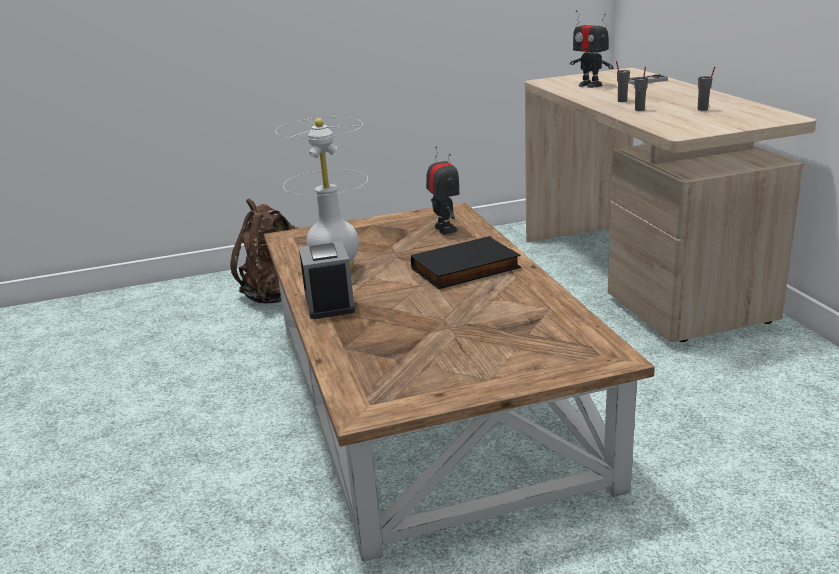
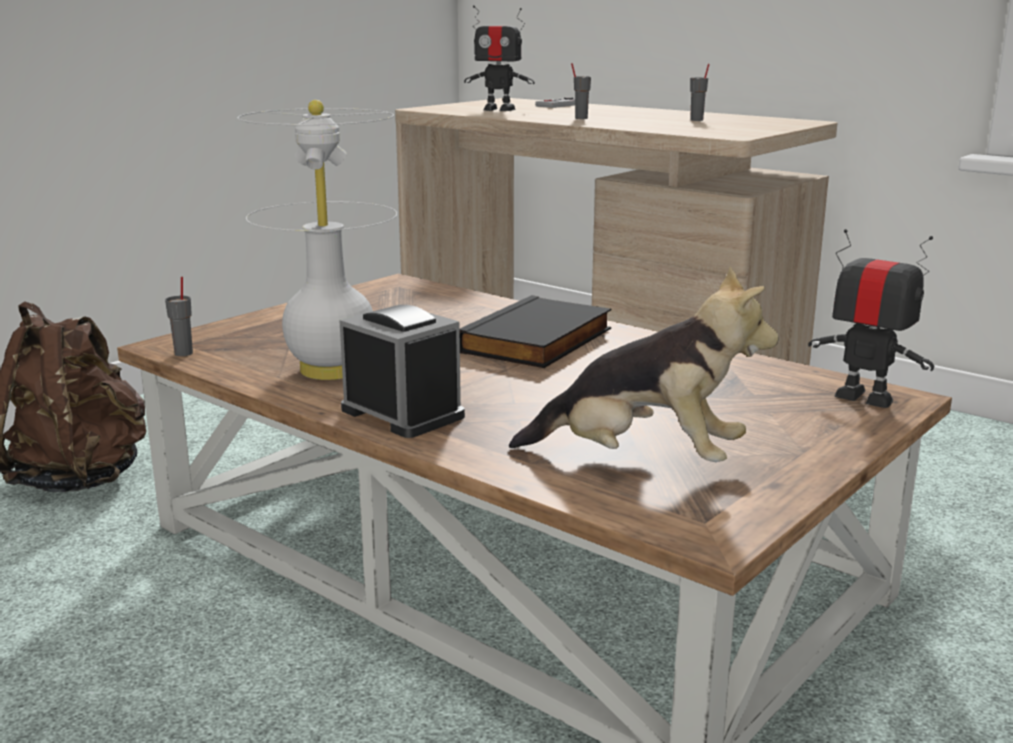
camera: 35 degrees left, 5 degrees down
(396, 361) = (642, 461): none -> plush toy
(445, 229) = (425, 304): toy robot -> toy robot (864, 398)
(640, 109) = (625, 123): grey cup -> grey cup (184, 353)

